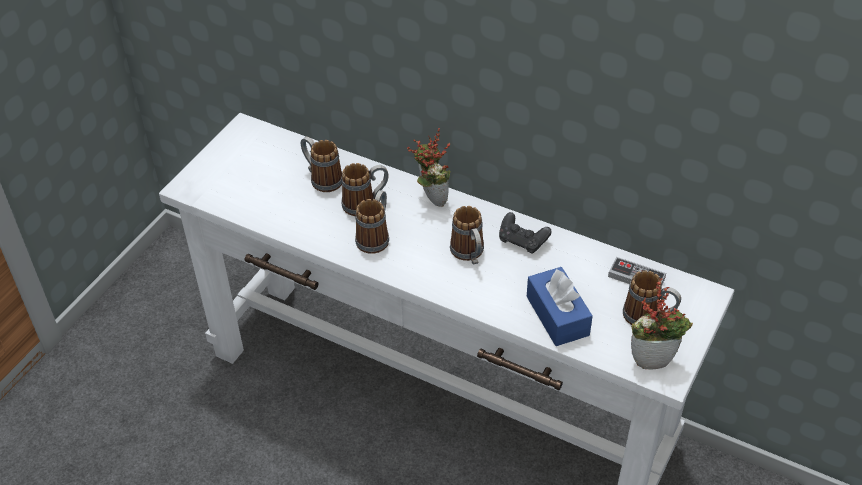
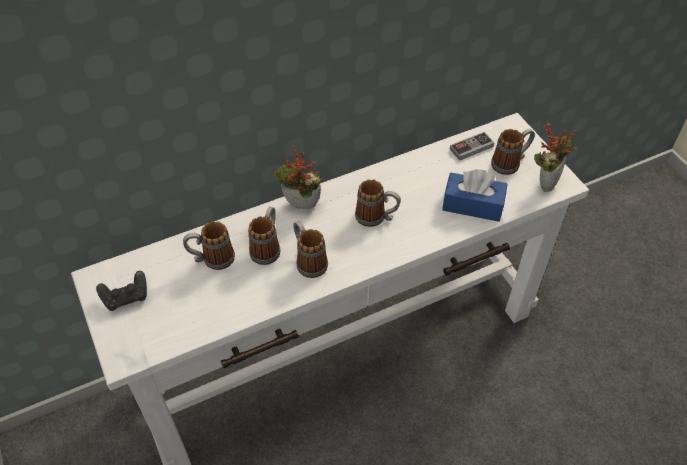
camera: 55 degrees left, 5 degrees up
(522, 241) = (389, 183): black game controller -> black game controller (126, 297)

